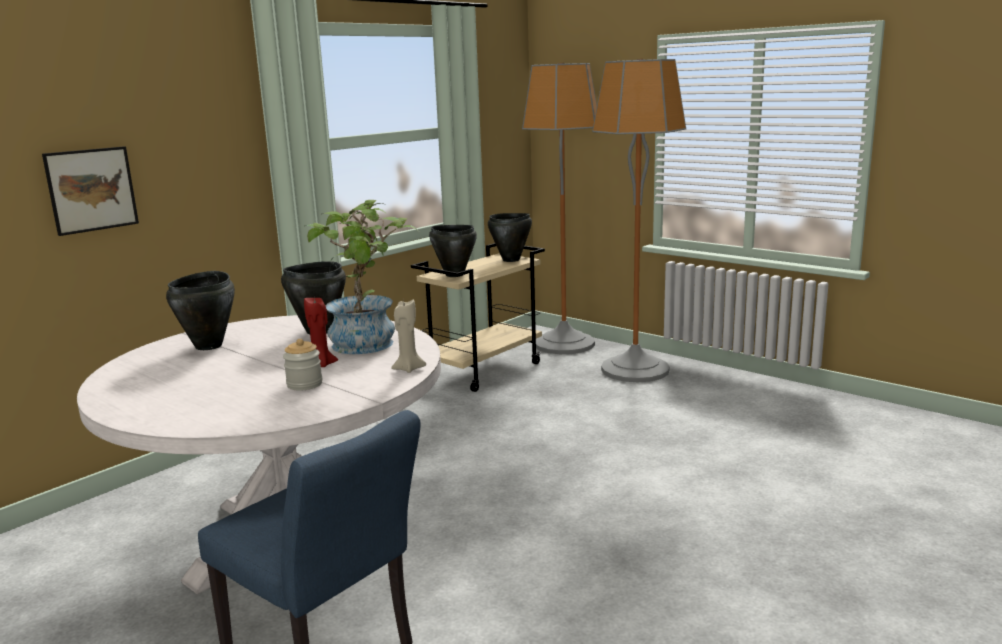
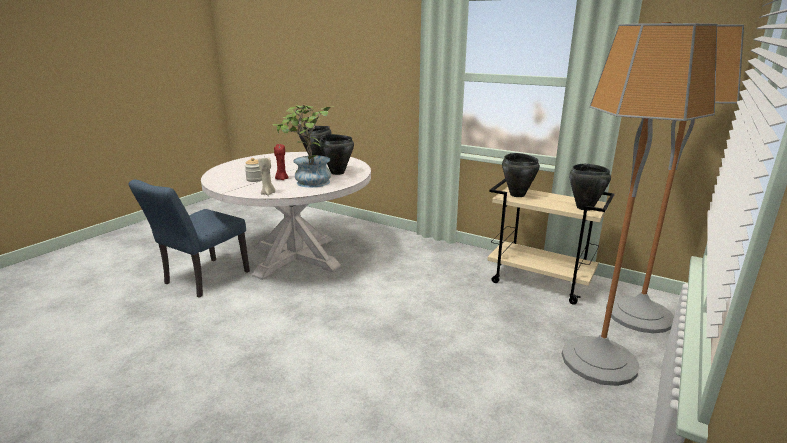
camera: 80 degrees right, 5 degrees up
(91, 190) = (348, 80): picture -> none

